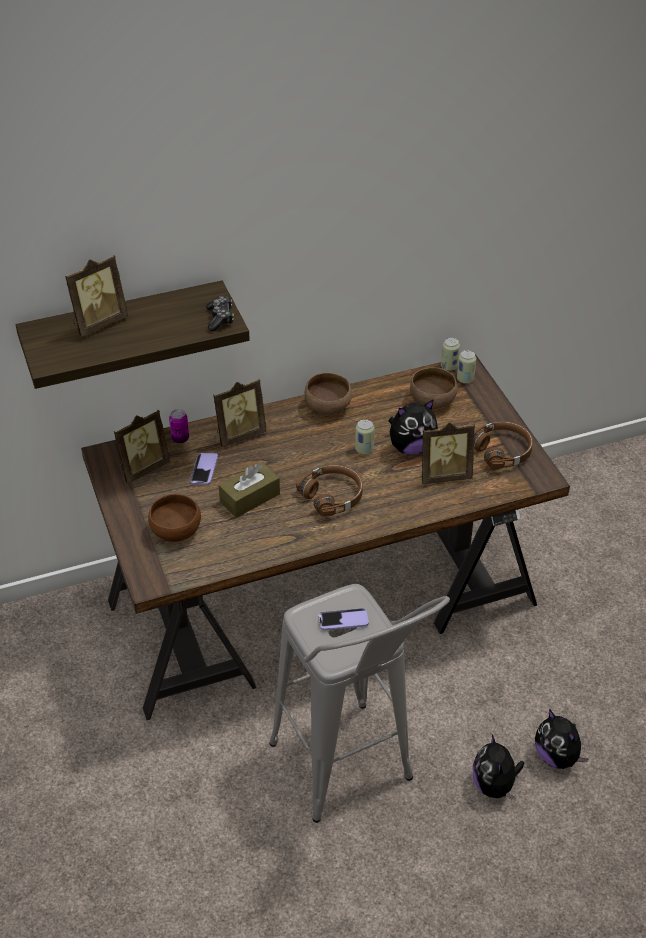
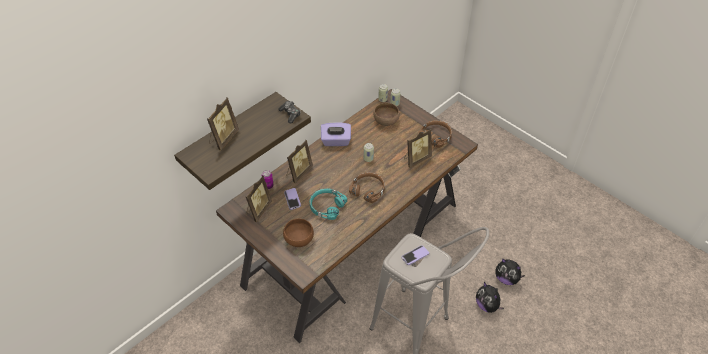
camera: 25 degrees left, 5 degrees up
(250, 498) = (326, 206): brown tissue box -> turquoise headphones
(329, 407) = (336, 141): brown bowl -> purple tissue box
(411, 447) = (391, 149): plush toy -> none

